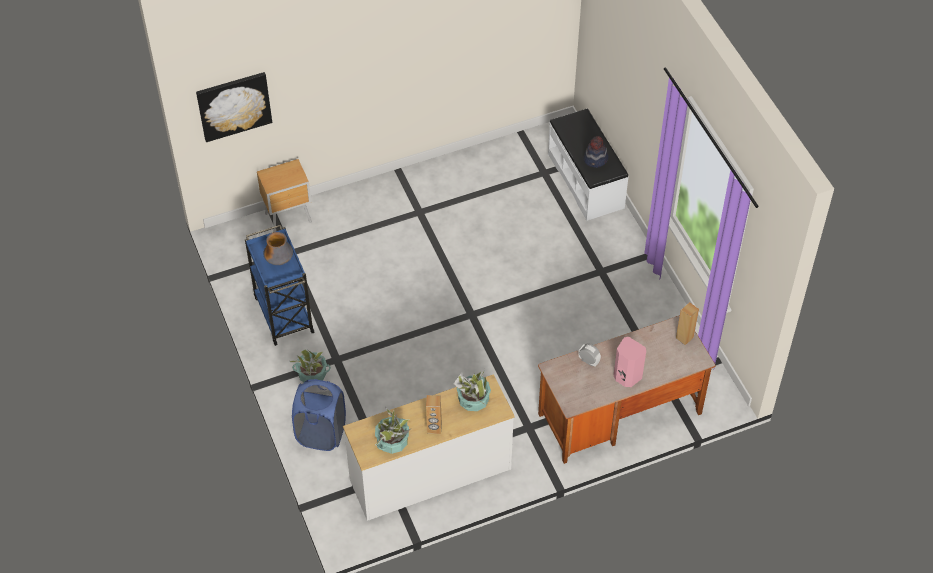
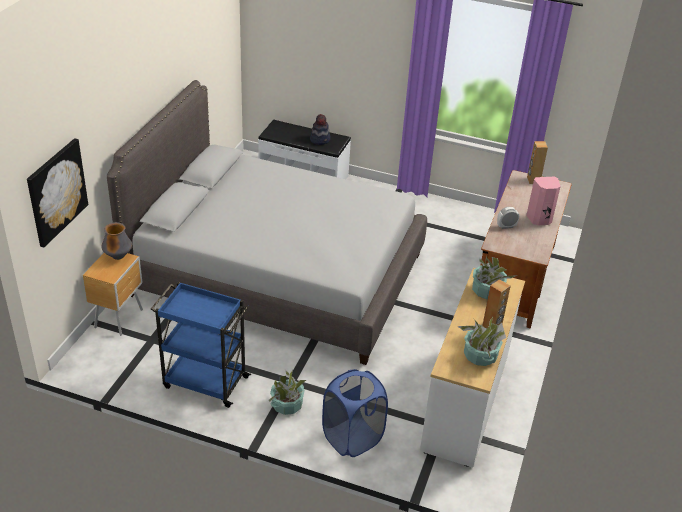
camera: 50 degrees left, 15 degrees down
(279, 261) = (205, 308): vase -> vase (118, 257)
(439, 263) = (277, 274): none -> grey bed

